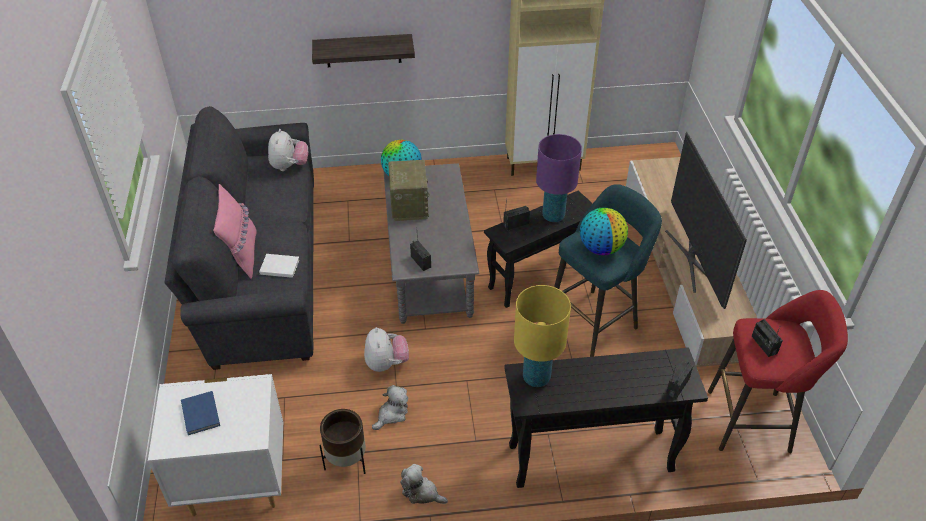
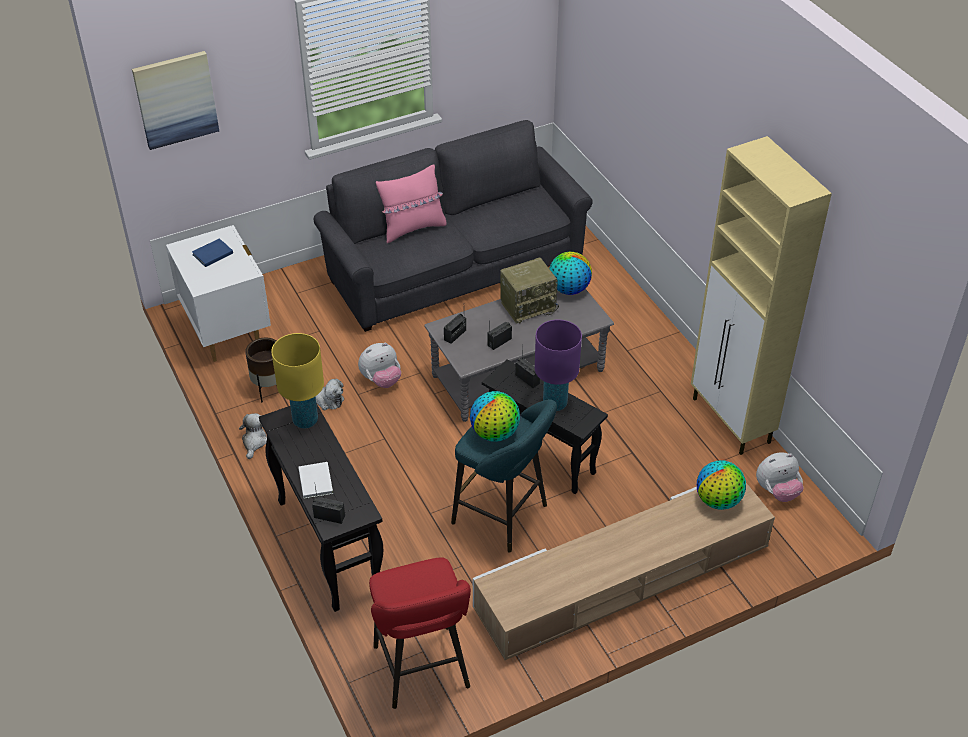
camera: 70 degrees right, 0 degrees up
(58, 290) = (176, 99): none -> picture
(279, 266) = (409, 253): white book -> white book (316, 480)
(289, 166) = (542, 216): plush toy -> plush toy (777, 491)
(363, 50) = (656, 173): shelf -> none
(657, 178) = (718, 500): none -> globe
(693, 259) = (592, 554): television -> none
(764, 345) = (411, 578): radio -> radio (499, 342)

